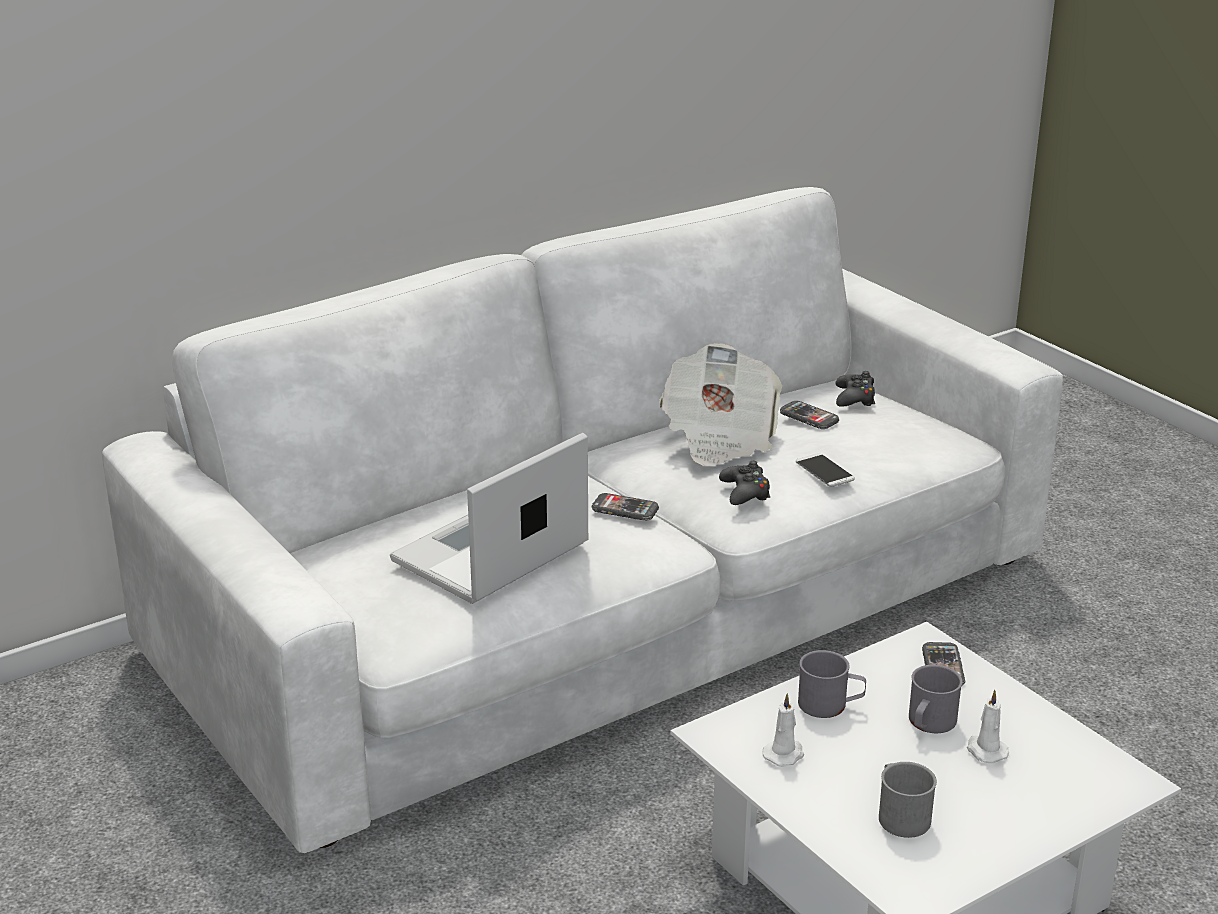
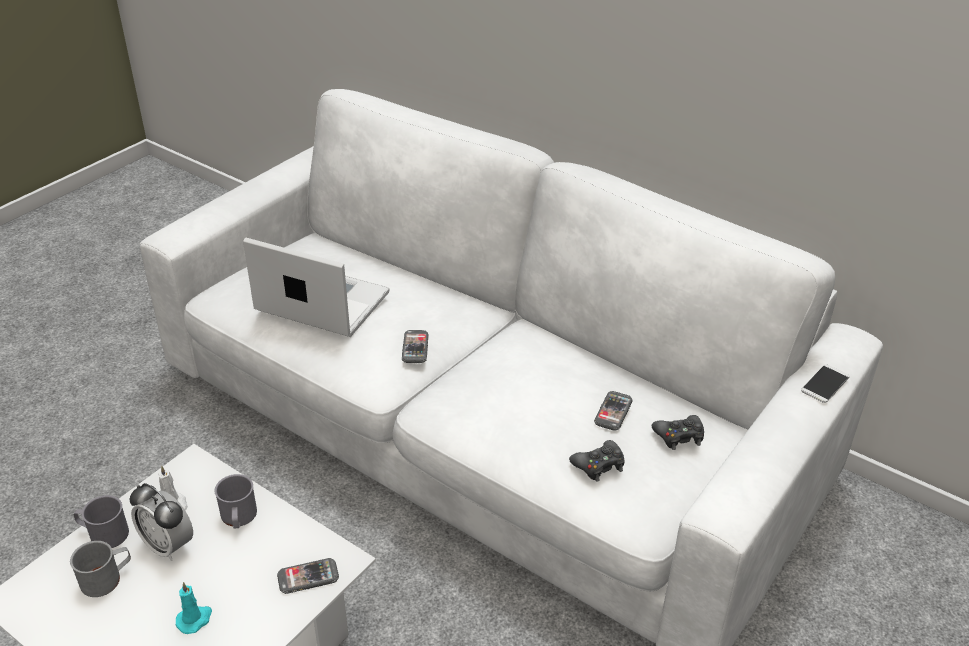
camera: 70 degrees right, 10 degrees up
(719, 436) = (547, 369): newspaper -> none
(745, 492) = (464, 400): black game controller -> black game controller (599, 465)
(824, 471) = (518, 436): phone -> phone (825, 384)
(859, 762) = (168, 545): none -> alarm clock
(929, 724) = (225, 579): grey mug -> grey mug (104, 534)
(985, 750) = (195, 619): white candle -> turquoise candle

